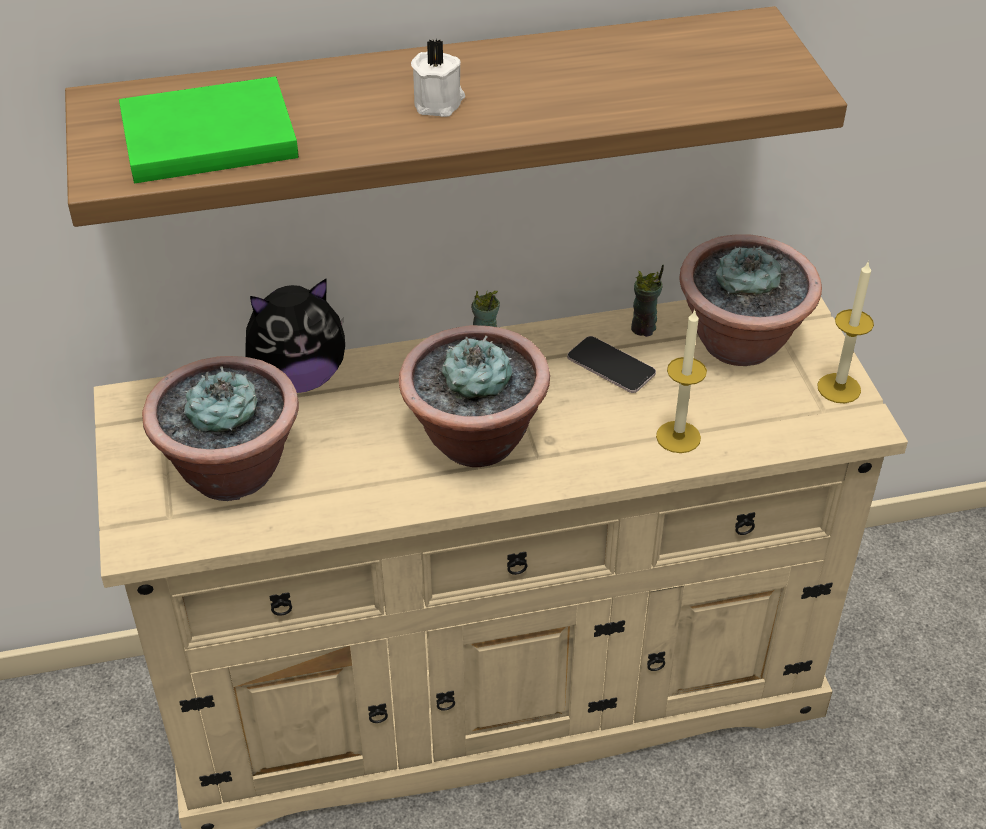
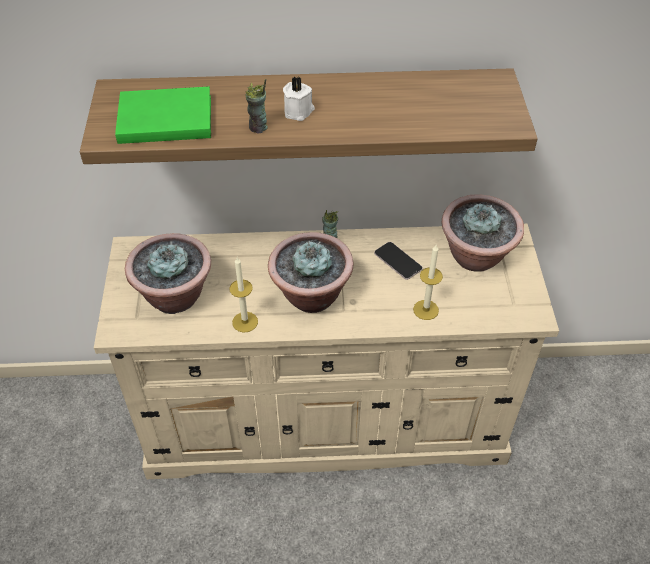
camera: 10 degrees right, 5 degrees up
(298, 378) = (223, 246): plush toy -> none
(644, 329) = (422, 241): cup -> cup (258, 128)
(839, 388) = (526, 292): candle -> candle (245, 322)

